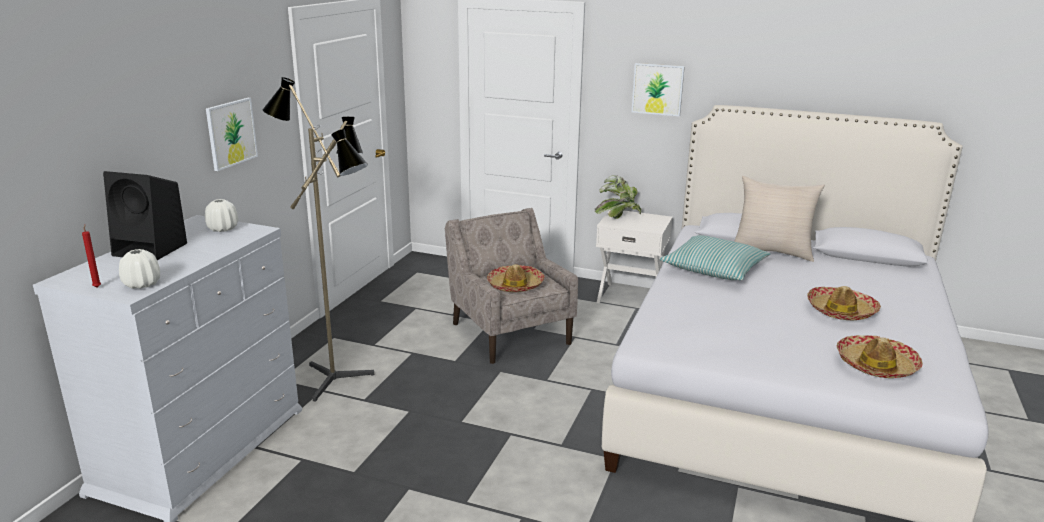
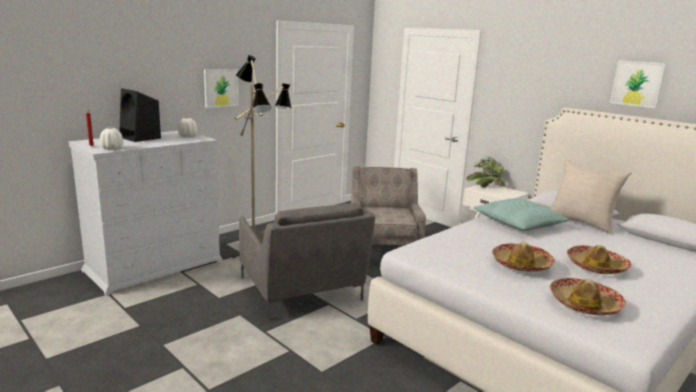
camera: 25 degrees right, 5 degrees down
(459, 425) = (301, 291): none -> grey armchair
(515, 285) = (383, 215): hat -> hat (521, 264)
(657, 89) = (525, 94): picture -> picture (637, 83)

